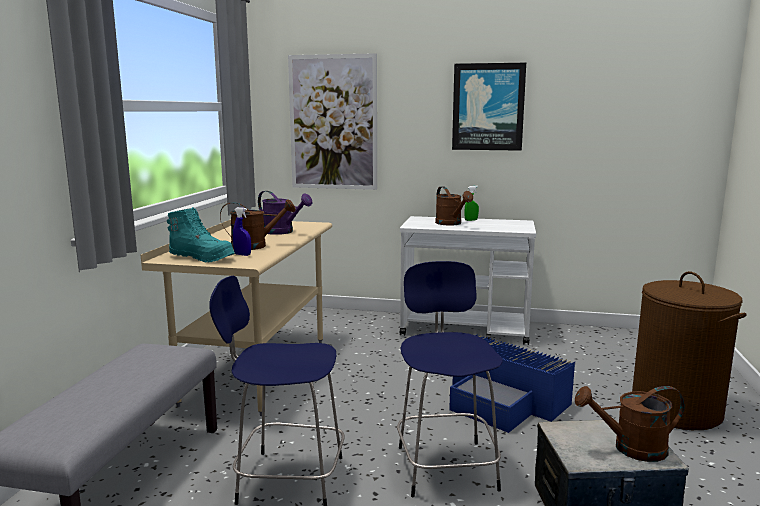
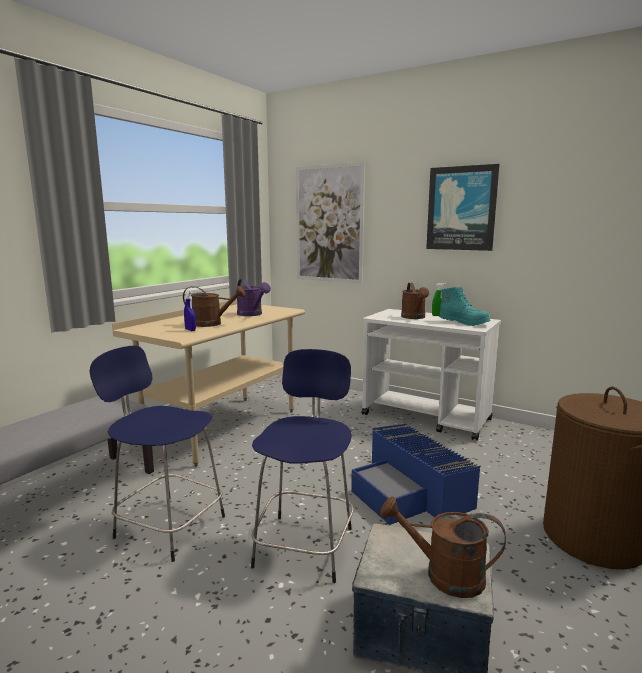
camera: 20 degrees right, 0 degrees up
(202, 258) = (158, 330): turquoise boot -> turquoise boot (464, 322)

